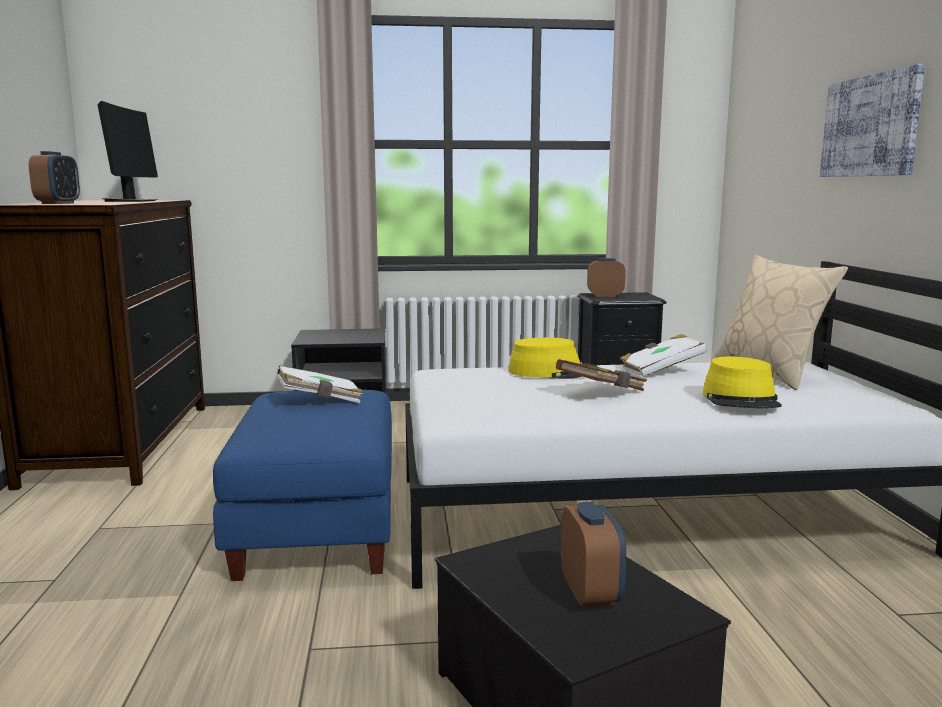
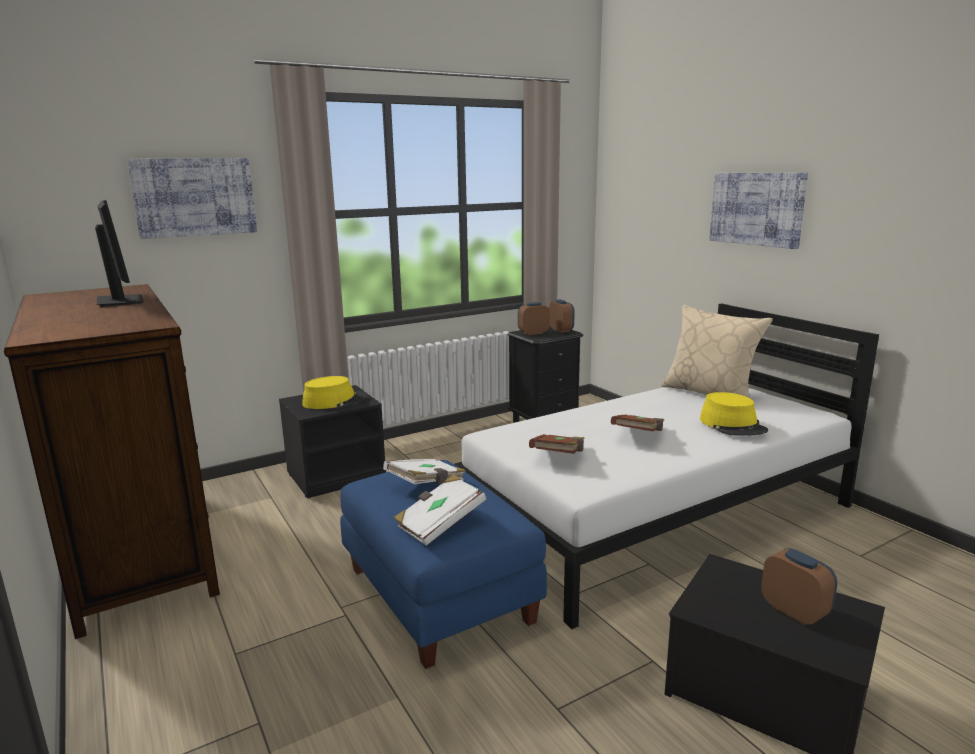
camera: 25 degrees left, 5 degrees up
(58, 203) = (93, 326): alarm clock -> alarm clock (561, 330)
(241, 119) = (195, 197): none -> picture
(478, 396) = (559, 457): none -> brown book
(552, 371) = (574, 418): yellow hat -> yellow hat (335, 401)
(661, 370) = (643, 403): white book -> white book (440, 524)

